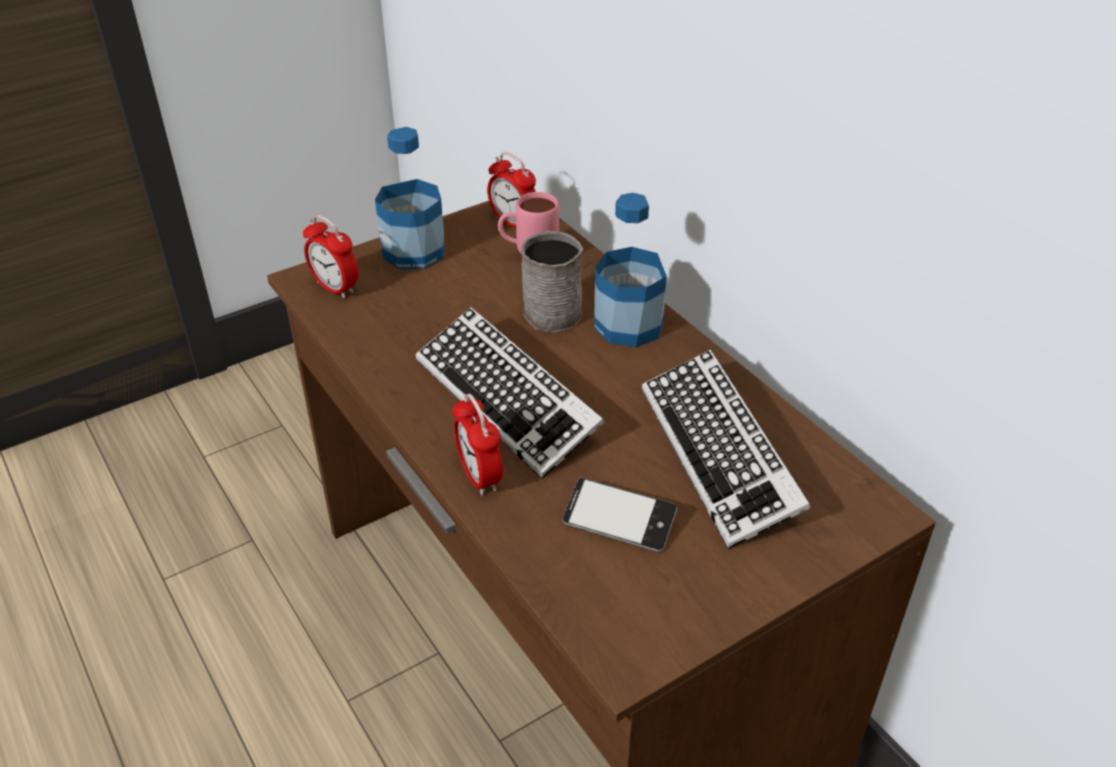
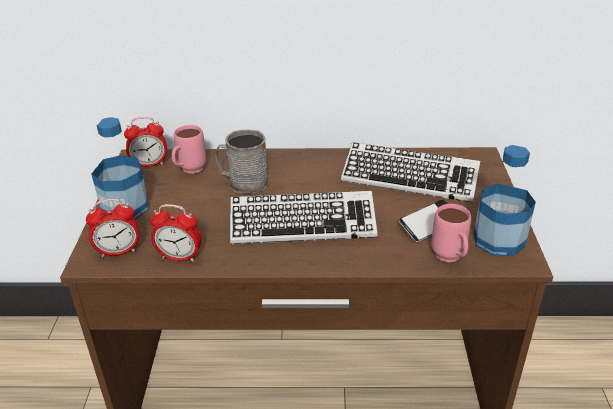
camera: 55 degrees left, 5 degrees down
(479, 477) = (356, 257): alarm clock -> alarm clock (179, 257)
(555, 574) = (450, 259): none -> pink mug
(628, 325) = (287, 164): bottle -> bottle (498, 240)

